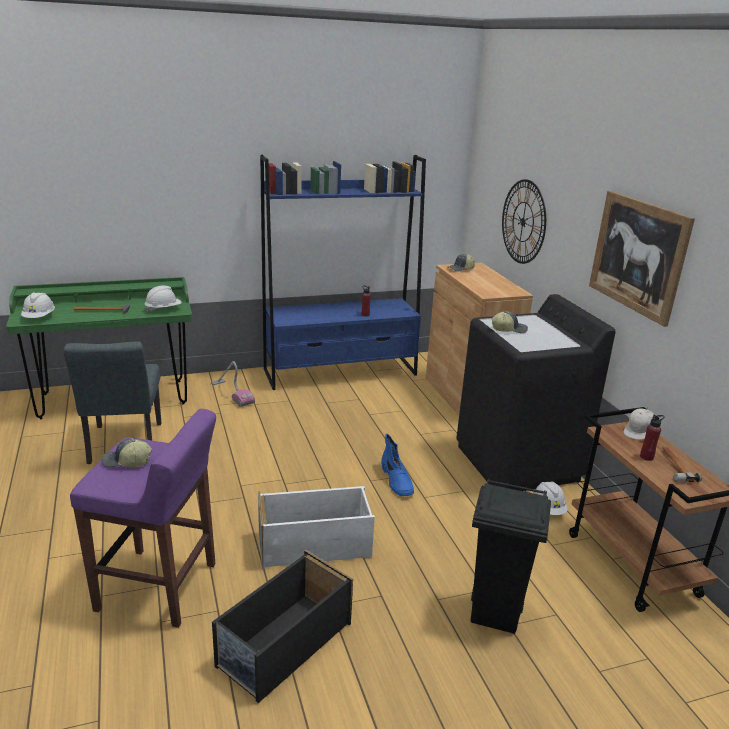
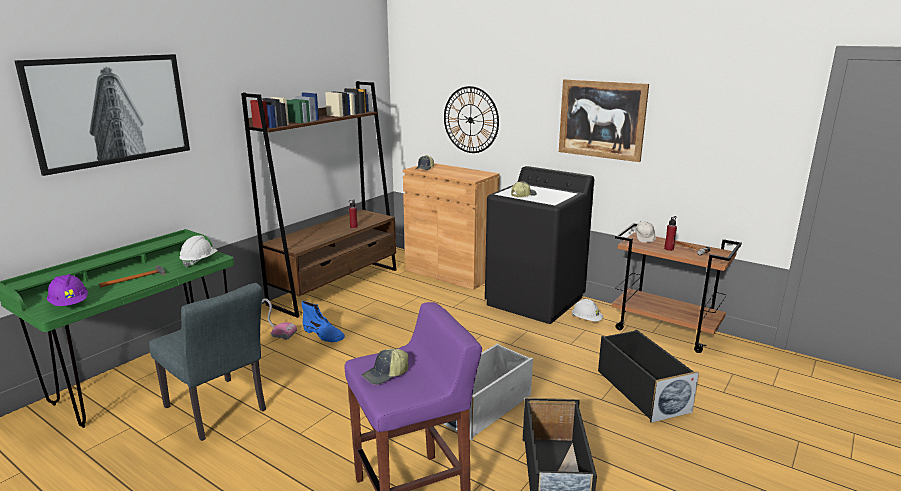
camera: 35 degrees left, 5 degrees down
(39, 317) = (70, 304): white hard hat -> purple hard hat
(126, 158) = (112, 110): none -> picture
(341, 372) = (336, 286): blue bookcase -> brown bookcase
(397, 481) = (479, 342): blue boot -> blue boot (324, 335)
(496, 614) = (641, 390): black trash can -> black storage box

